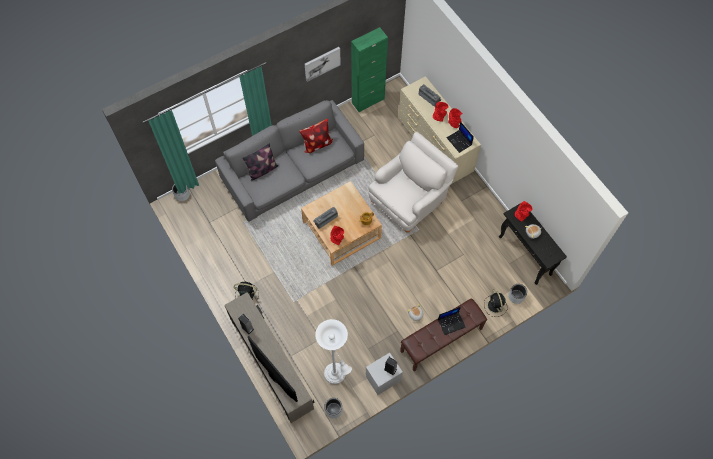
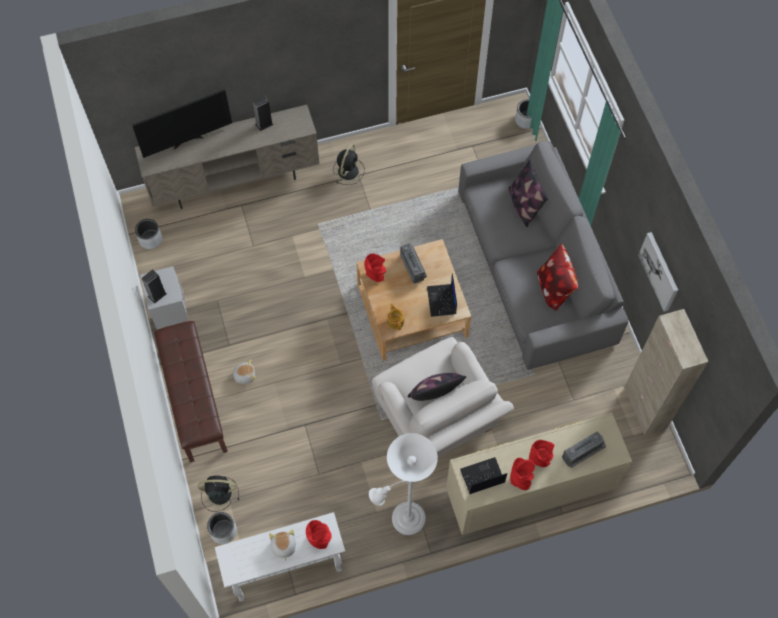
camera: 105 degrees right, 0 degrees up
(336, 376) = (194, 253): white floor lamp -> white floor lamp (404, 520)
(368, 101) = (645, 407): green cabinet -> beige cabinet
(409, 185) = (435, 394): none -> pillow
(451, 323) = (192, 392): laptop -> laptop (442, 301)
(525, 256) = (286, 570): black console table -> white console table

